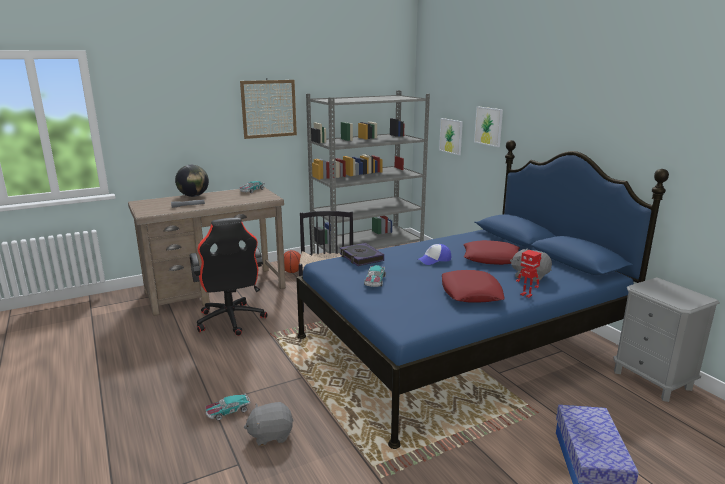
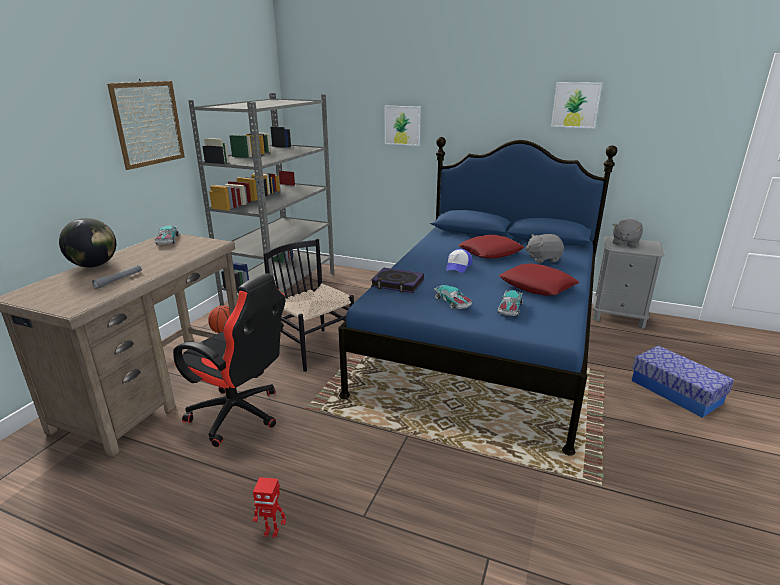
camera: 40 degrees left, 5 degrees up
(228, 411) = (393, 513): toy car -> toy car (510, 308)
(270, 435) = (469, 508): grey plush toy -> grey plush toy (625, 243)
(451, 136) = (348, 140): picture -> picture (575, 105)
(526, 295) = (570, 274): toy robot -> toy robot (271, 532)

